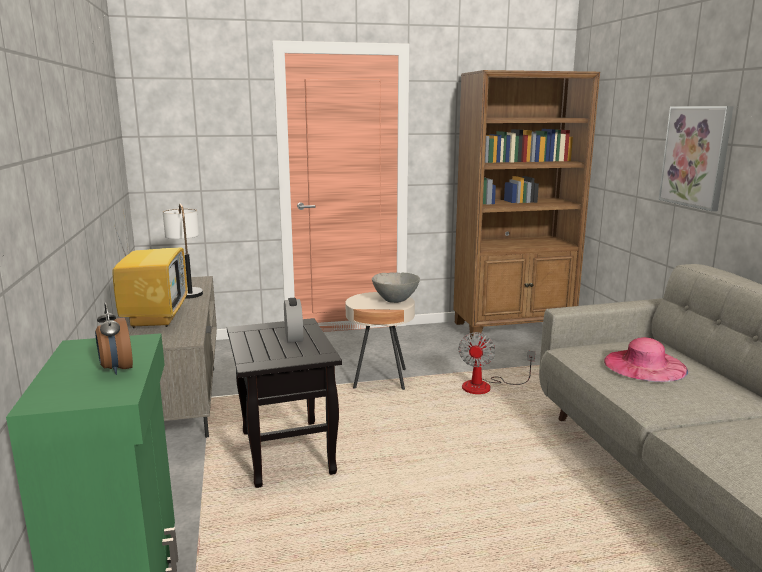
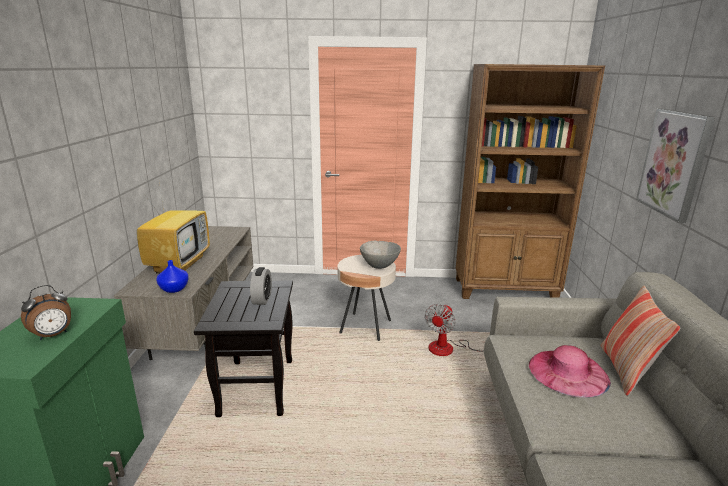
camera: 15 degrees right, 5 degrees up
(116, 369) = (53, 335): alarm clock -> alarm clock turned 120 degrees counterclockwise
(173, 340) = (173, 289): none -> blue vase
(188, 290) = (221, 240): table lamp -> none
(692, 359) = (626, 370): none -> pillow

